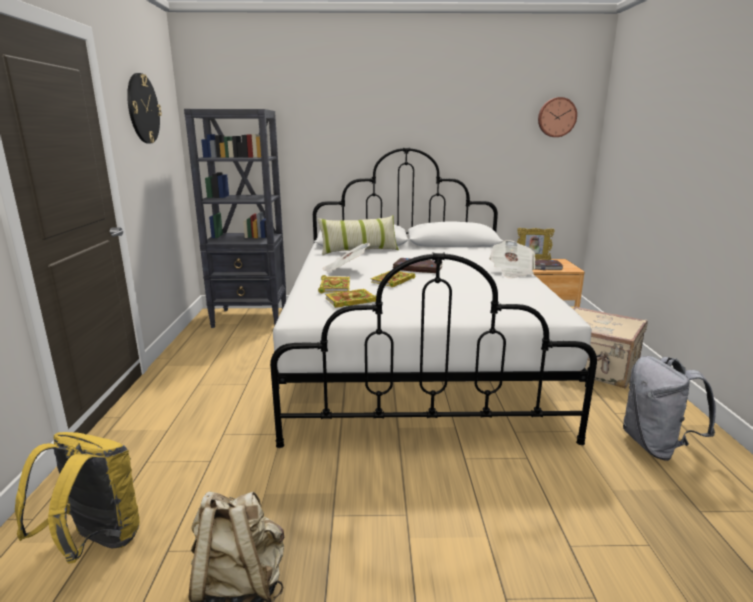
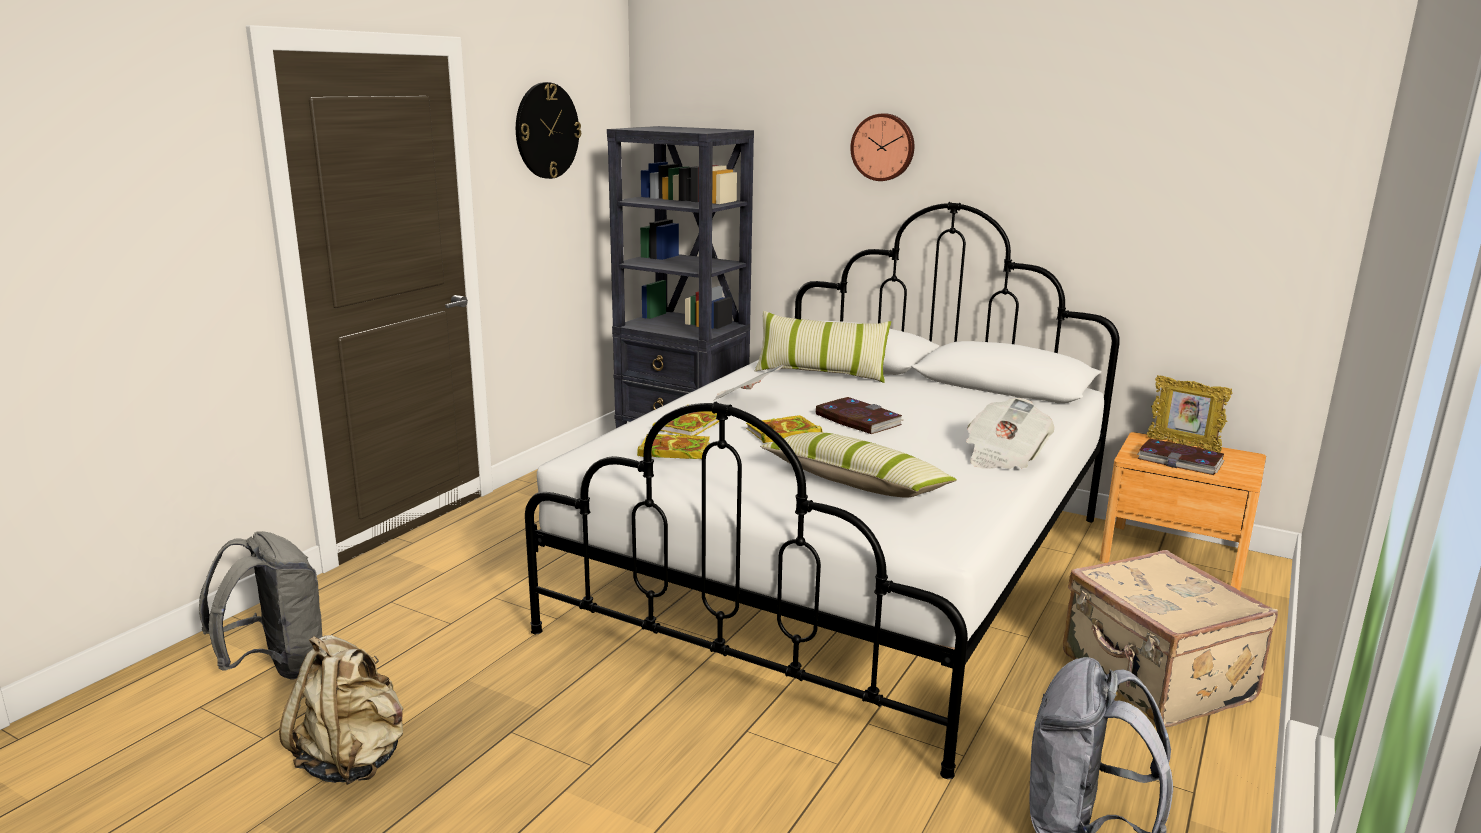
camera: 30 degrees right, 0 degrees up
(95, 543) = (276, 667): yellow backpack -> grey backpack
(472, 296) = (856, 483): none -> pillow
(556, 117) = (1263, 164): wall clock -> wall clock (883, 147)

